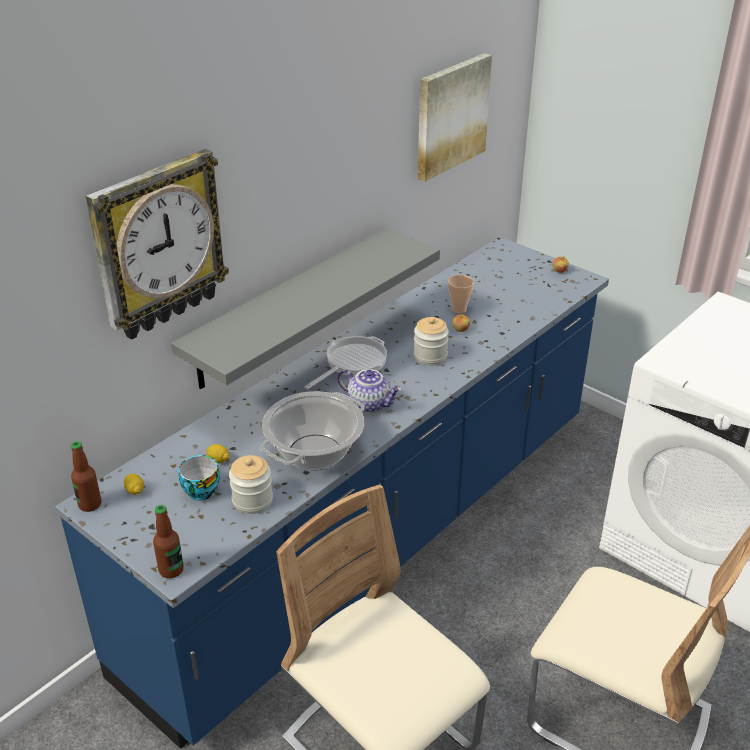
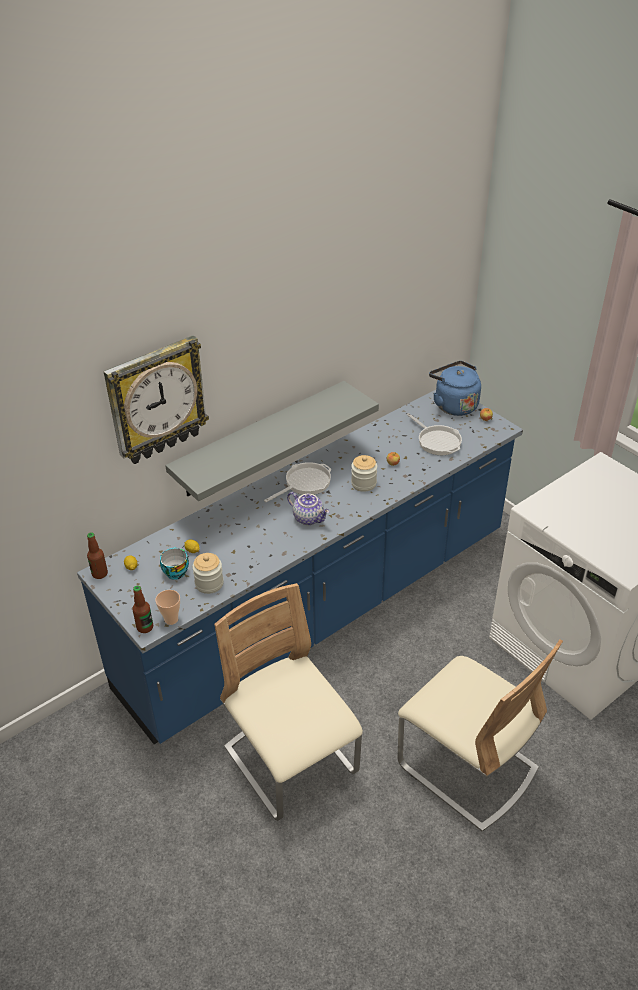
camera: 10 degrees right, 5 degrees up
(314, 453) = (260, 552): cooking pot -> none
(450, 116) = (402, 297): picture -> none
(459, 309) = (396, 446): cup -> cup (171, 619)
(508, 299) = (437, 441): none -> frying pan
(515, 259) = (453, 405): none -> blue kettle

